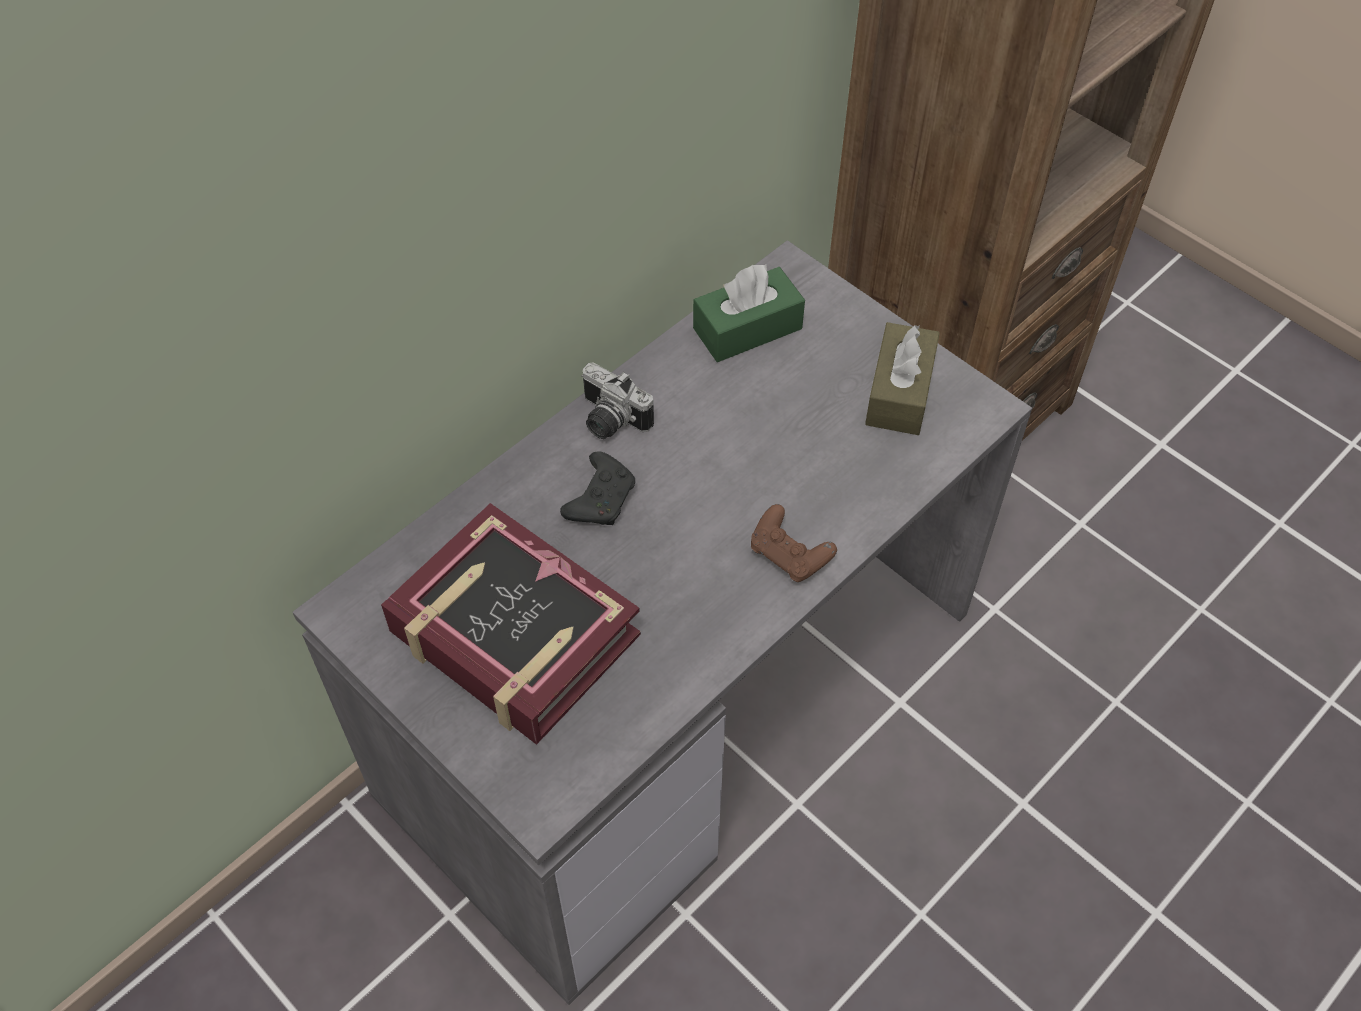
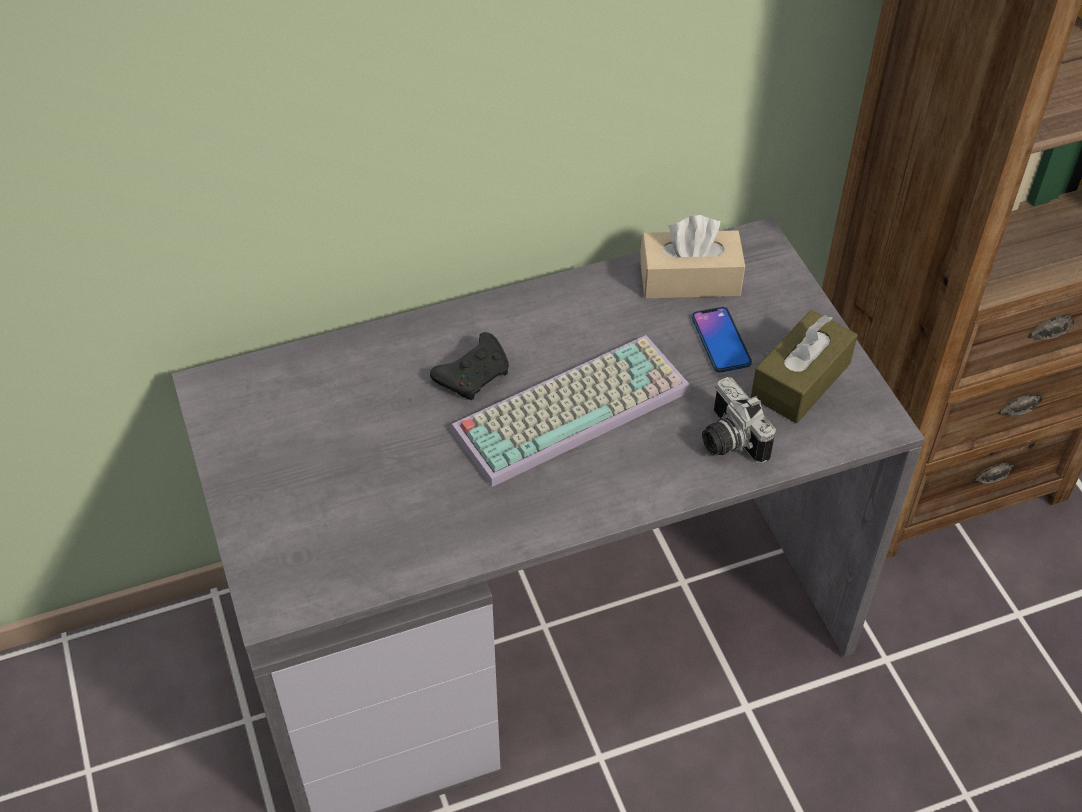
camera: 25 degrees right, 5 degrees down
(513, 635) = (333, 458): book -> none
(609, 420) = (520, 314): camera -> camera (727, 440)
(710, 495) = (572, 406): none -> keyboard
(747, 328) = (690, 279): green tissue box -> beige tissue box
(789, 555) = (612, 483): brown game controller -> none
(809, 379) = (721, 340): none -> phone

